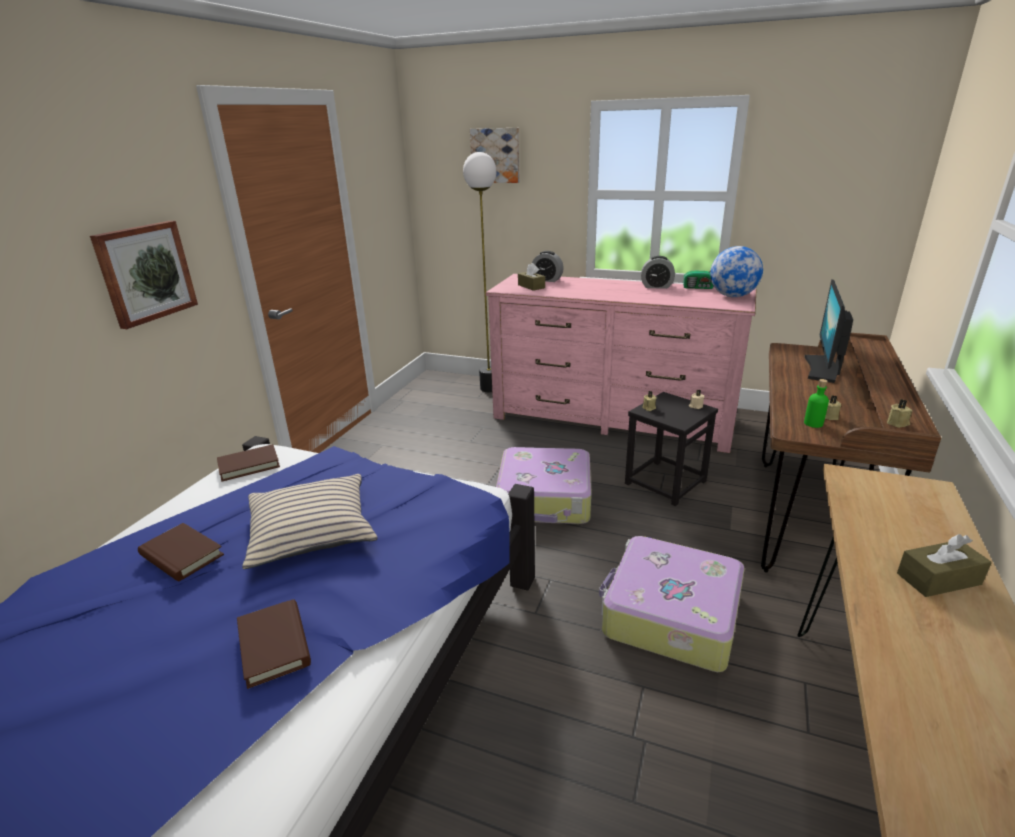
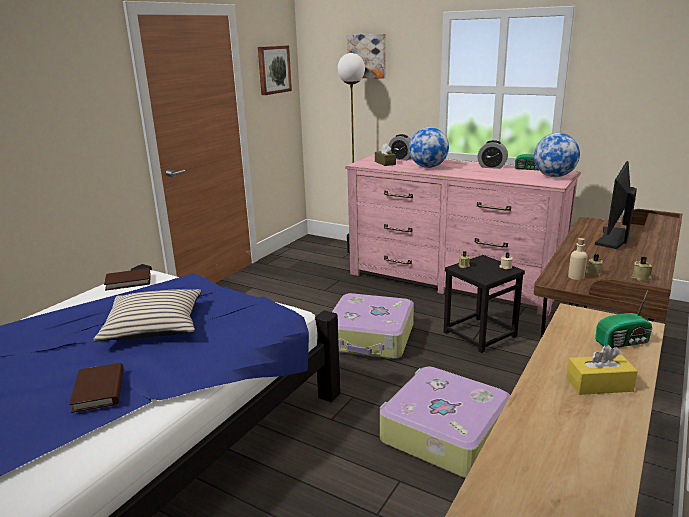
camera: 10 degrees right, 5 degrees down
(145, 273) = (71, 133): picture -> picture (273, 69)
(181, 555) = (59, 332): brown book -> none
(584, 290) = (428, 167): none -> globe
(813, 423) = (576, 277): green bottle -> beige bottle
(927, 513) = (624, 342): none -> radio
(938, 579) = (599, 384): brown tissue box -> yellow tissue box

